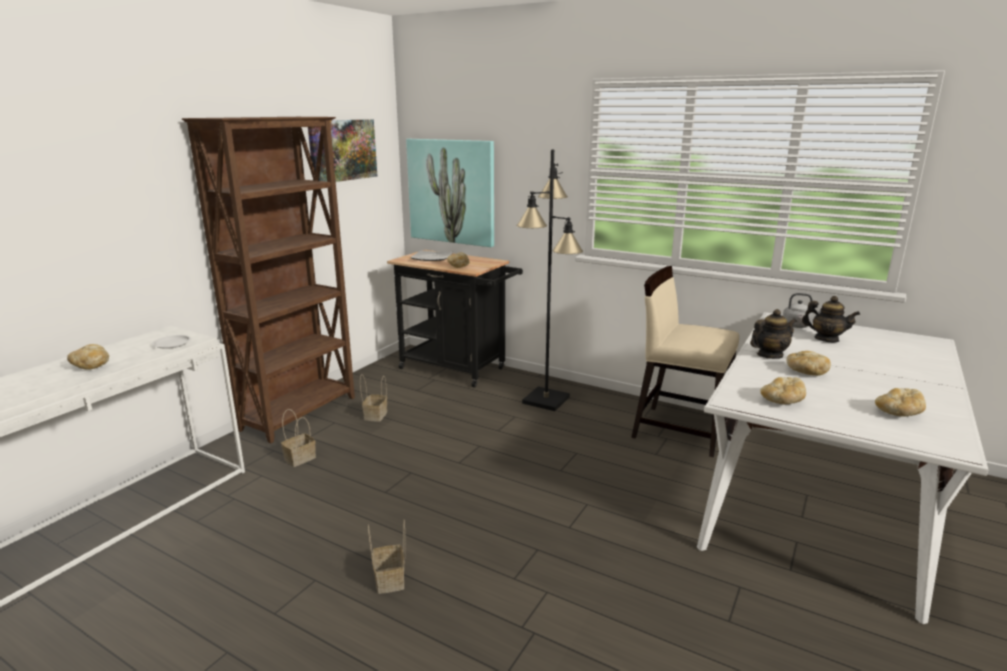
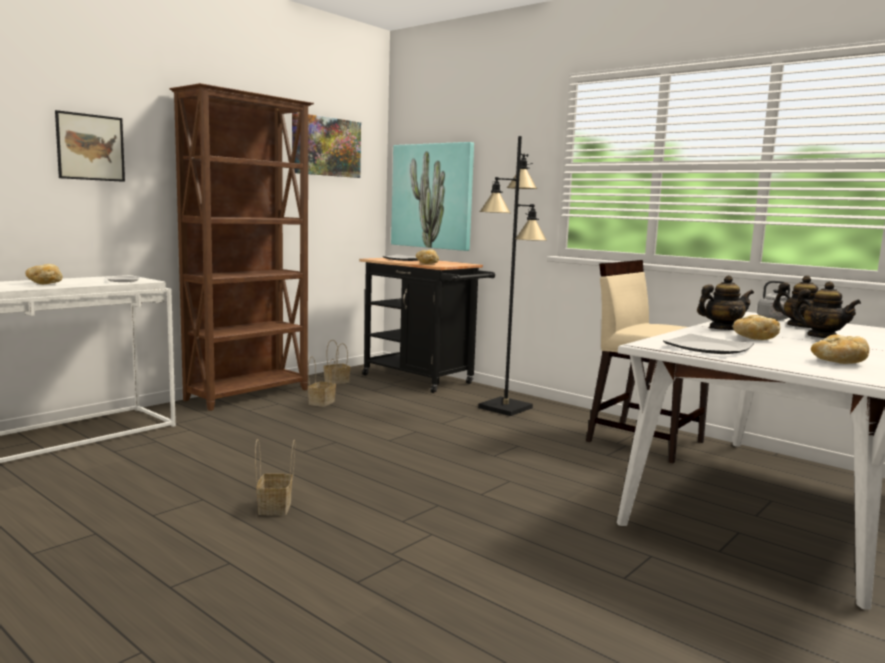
camera: 10 degrees right, 10 degrees down
(107, 199) = (90, 147): none -> picture
(300, 458) = (233, 422): basket -> basket (337, 381)
(782, 401) = (708, 348): bread -> plate
(855, 360) = (822, 337): none -> teapot

